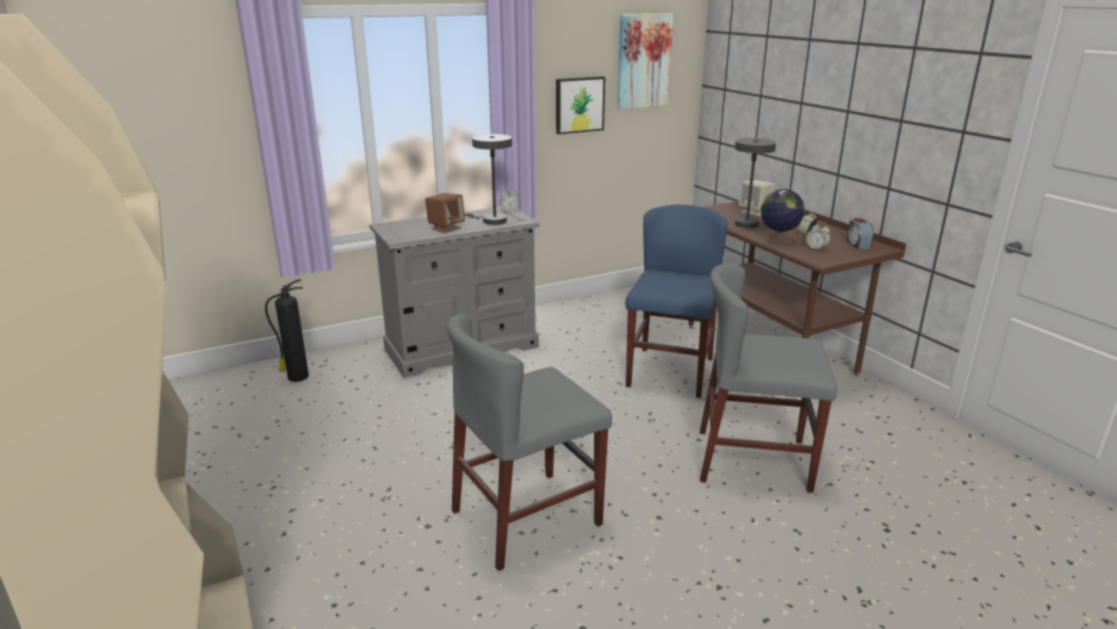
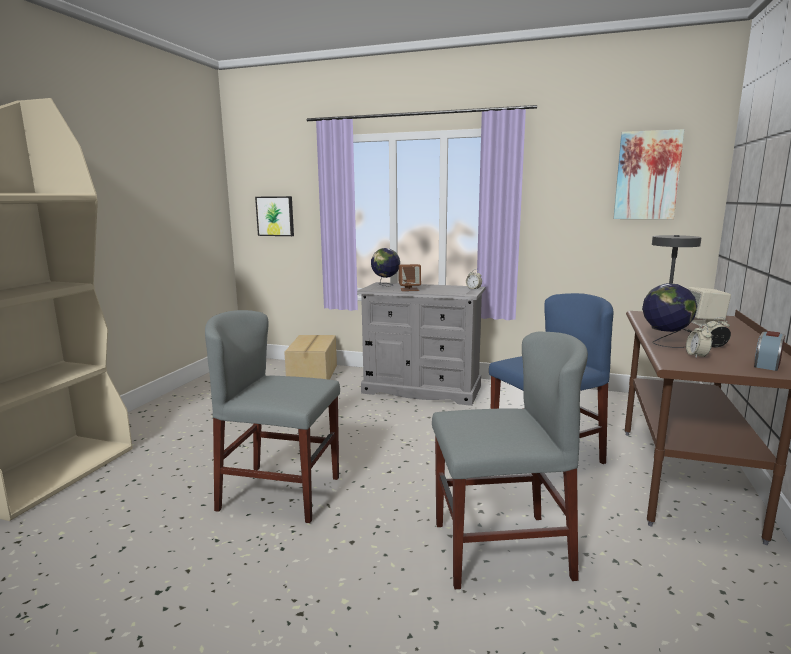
camera: 45 degrees right, 10 degrees down
(297, 377) = (313, 375): fire extinguisher -> cardboard box
(399, 227) = (385, 285): none -> globe
(490, 220) = (447, 290): grey table lamp -> none
(579, 104) = (571, 212): picture -> picture (275, 216)
(753, 460) = (500, 550): grey chair -> grey chair turned 120 degrees clockwise

